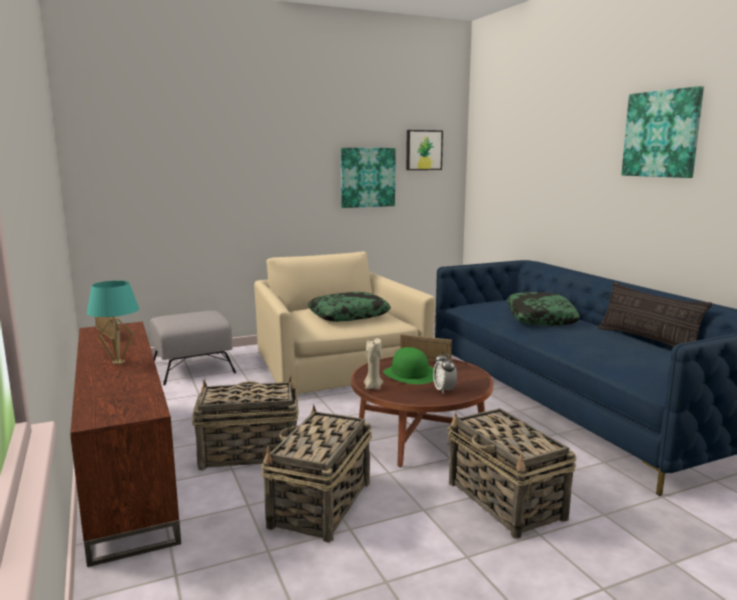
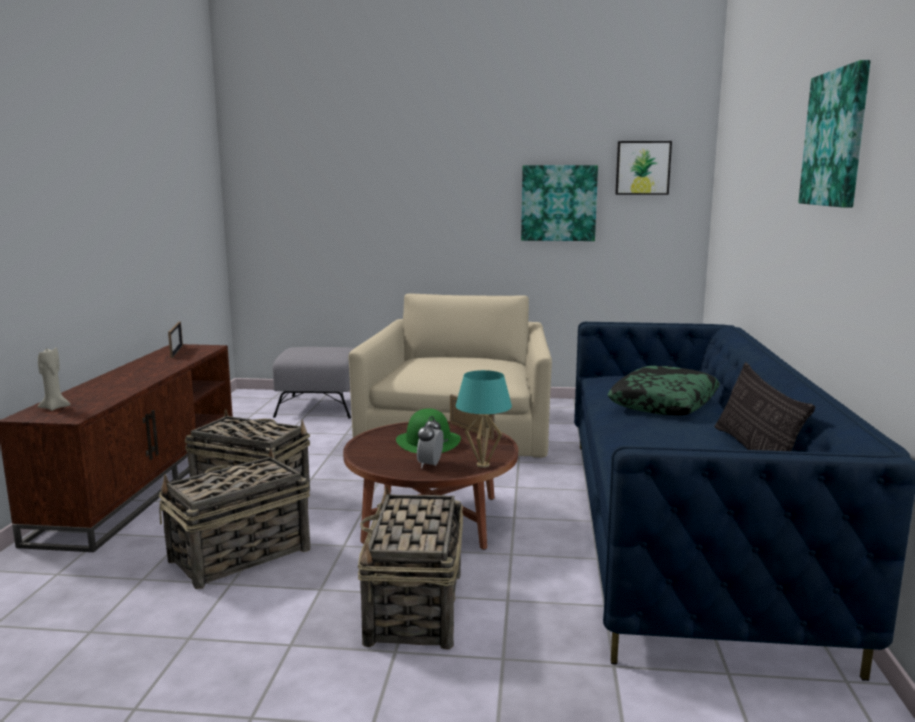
camera: 30 degrees right, 0 degrees up
(118, 362) = (136, 375): turquoise table lamp -> turquoise table lamp (482, 465)
(348, 315) = (461, 369): pillow -> none
(373, 387) = (363, 446): beige candle -> beige candle (54, 408)

